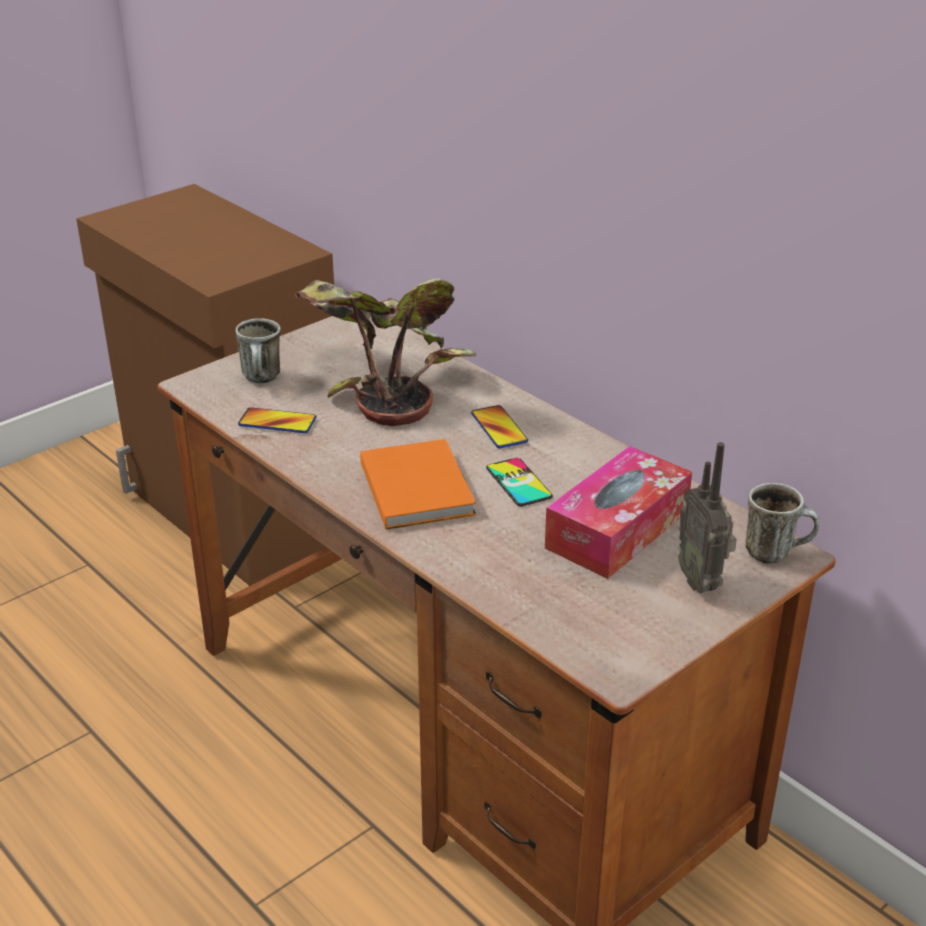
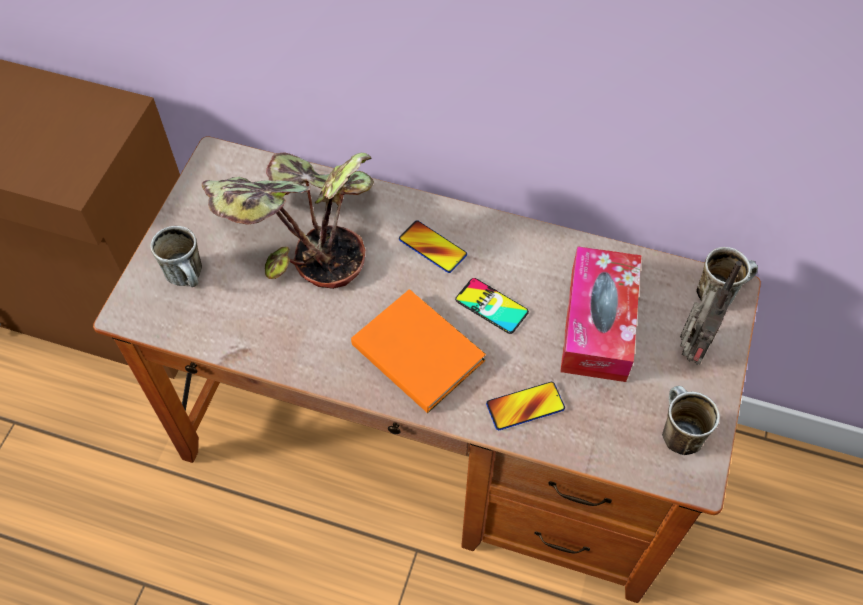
camera: 30 degrees left, 25 degrees up
(277, 422) = (243, 327): phone -> phone (525, 406)
(628, 633) = (676, 432): none -> mug
(701, 581) = (690, 350): radio -> radio turned 105 degrees counterclockwise

